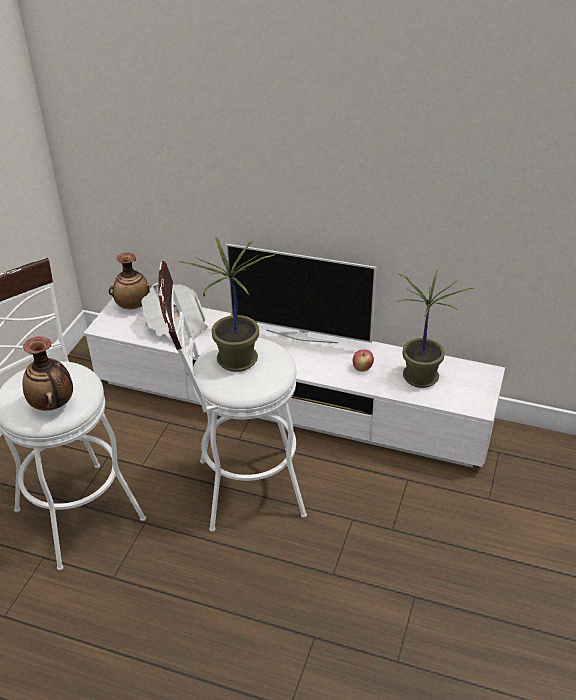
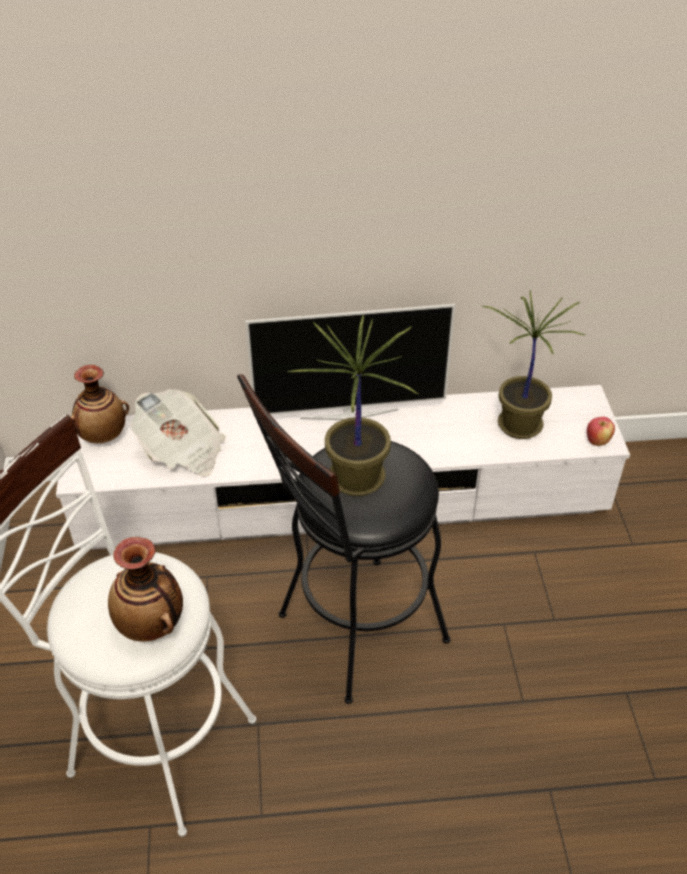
camera: 25 degrees left, 5 degrees up
(240, 489) = (351, 634): white stool -> black stool
(362, 368) = (447, 434): apple -> apple (597, 441)

